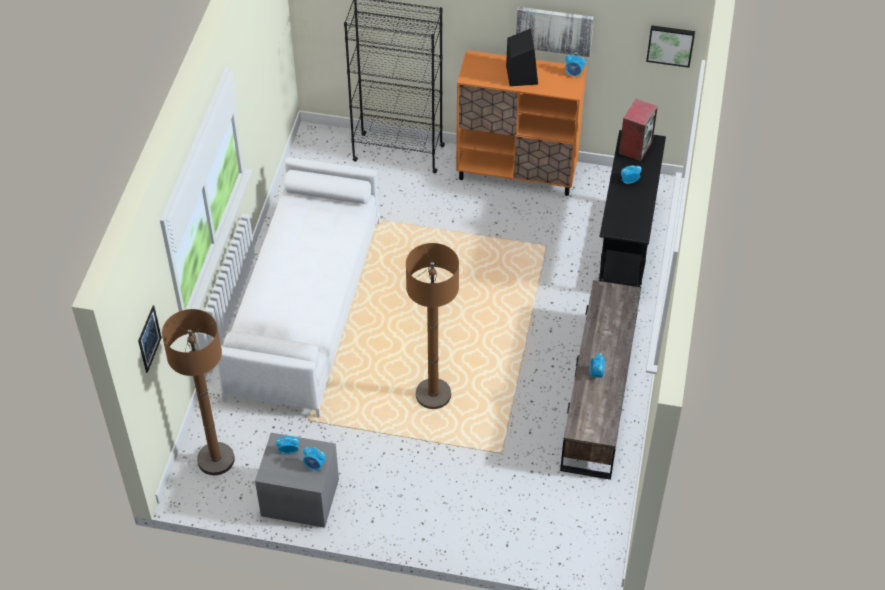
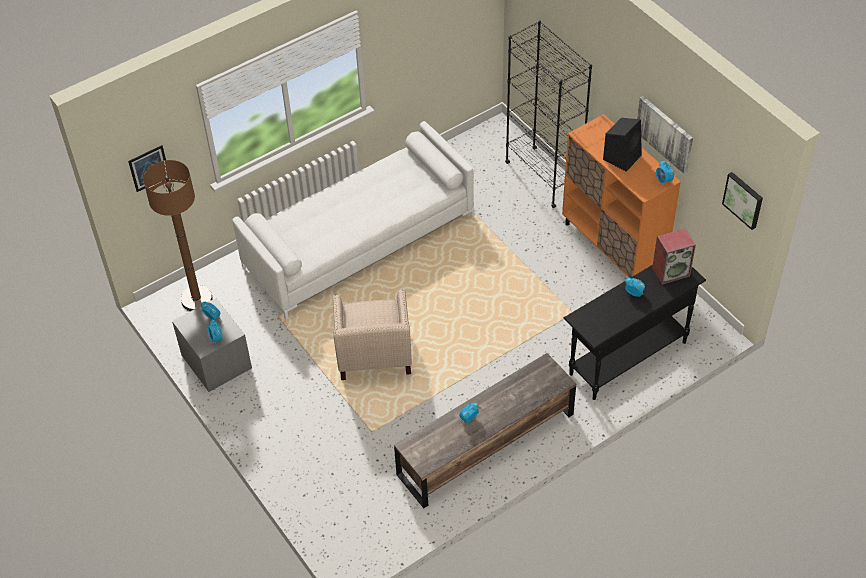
camera: 45 degrees right, 0 degrees up
(433, 395) = (373, 359): brown floor lamp -> beige armchair

